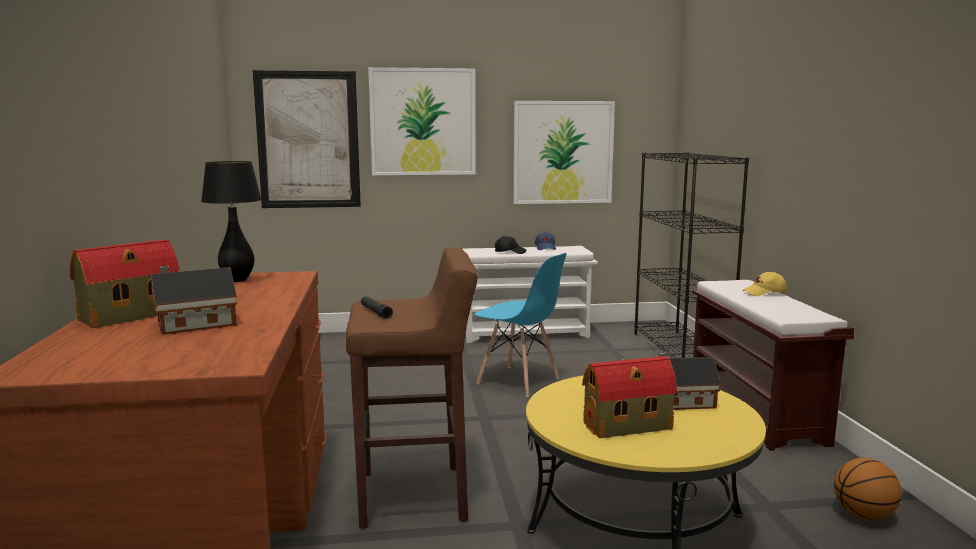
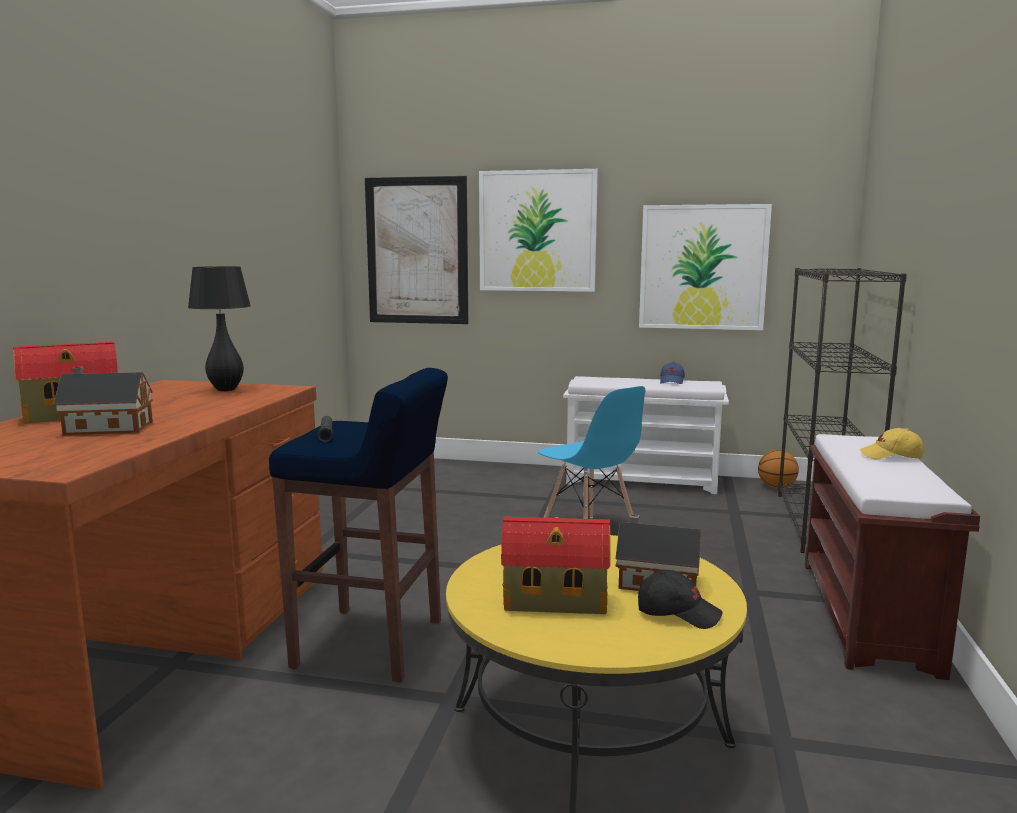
camera: 20 degrees right, 0 degrees up
(415, 496) = (371, 644): brown stool -> blue stool
(510, 252) = (623, 383): black cap -> black cap (678, 613)
(864, 515) = (919, 785): basketball -> basketball (777, 487)

